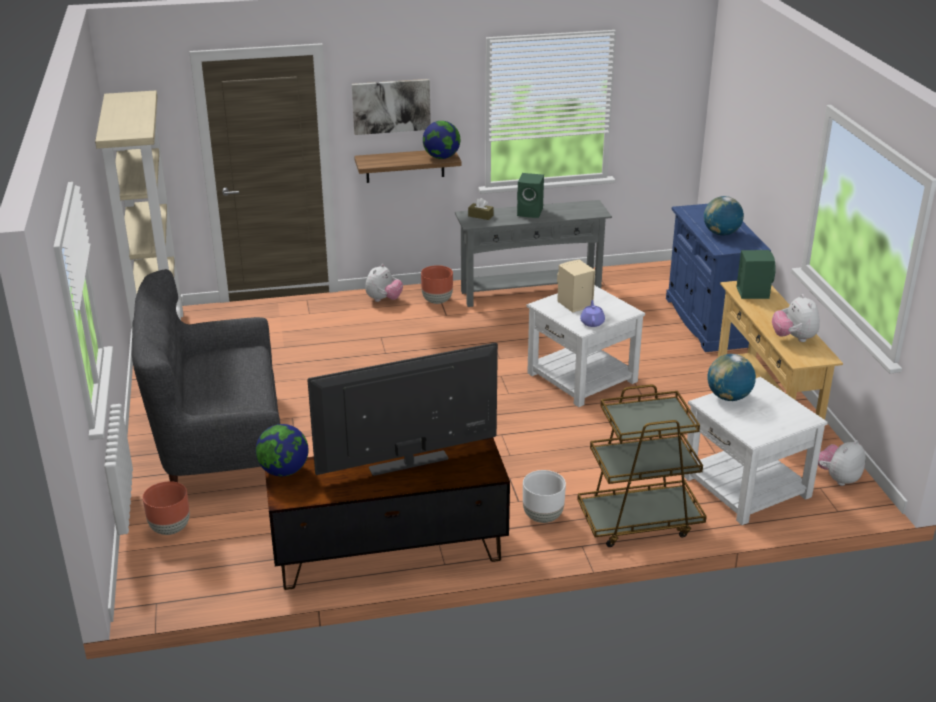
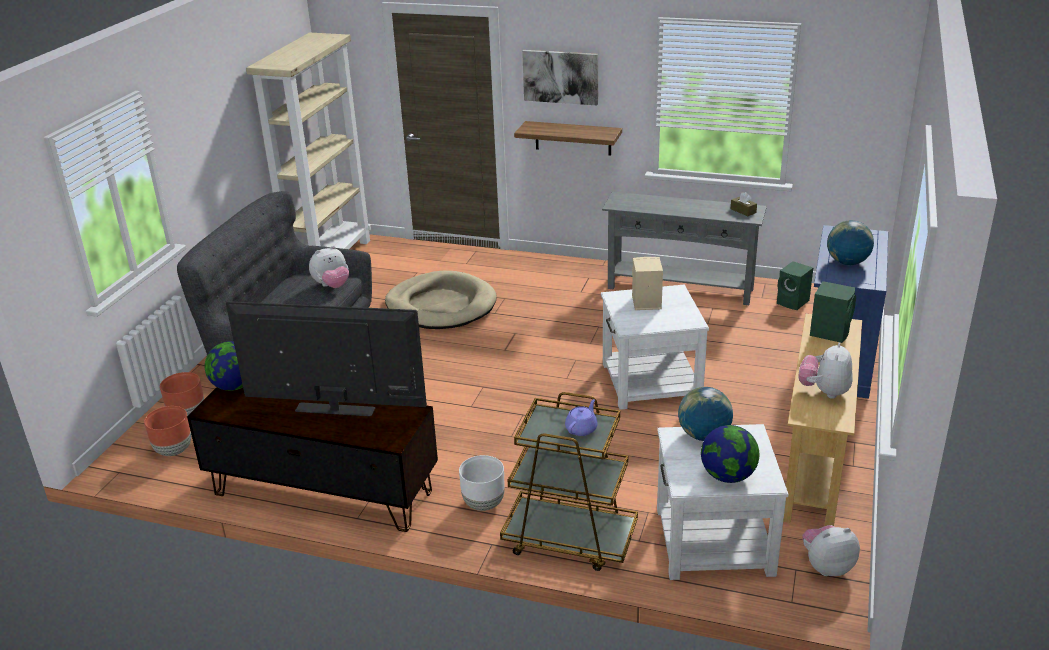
camera: 30 degrees right, 0 degrees up
(326, 358) = (441, 305): none -> beige dog bed
(384, 300) = (539, 265): plush toy -> plush toy (332, 286)
(437, 301) = (585, 277): brown planter -> brown planter (174, 450)
(441, 157) = (599, 134): globe -> globe (728, 476)
(480, 216) = (631, 200): brown tissue box -> brown tissue box (743, 211)
(531, 212) = (683, 205): green speaker -> green speaker (793, 302)
(592, 322) = (644, 324): purple teapot -> purple teapot (581, 428)

